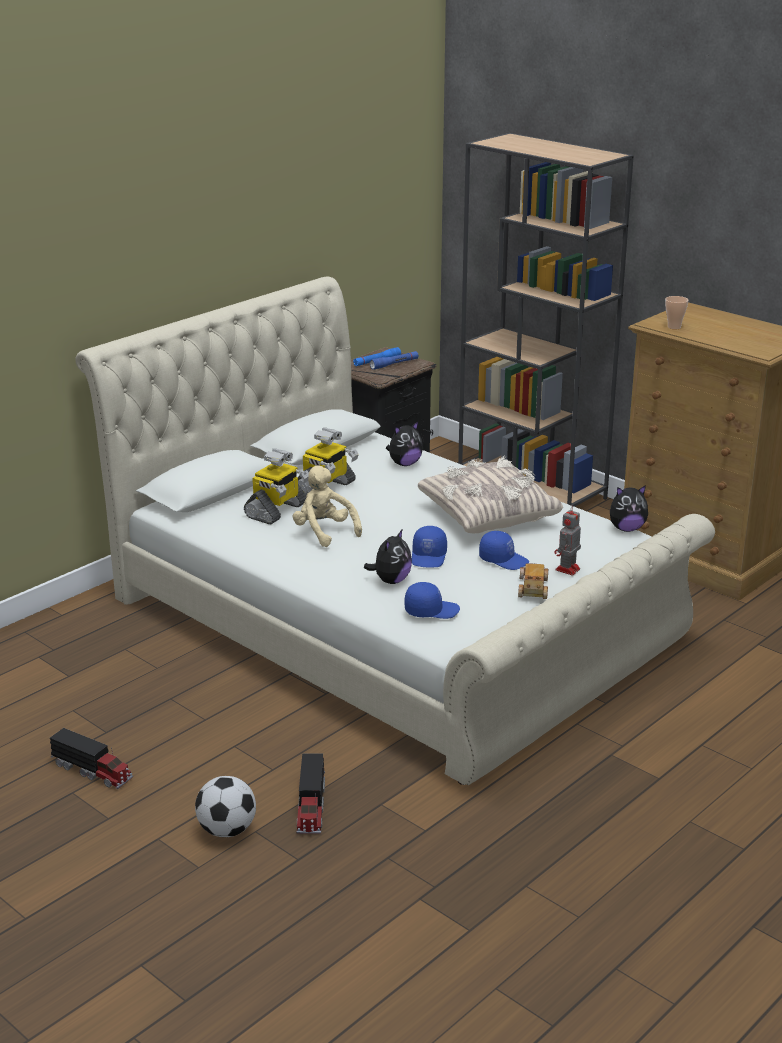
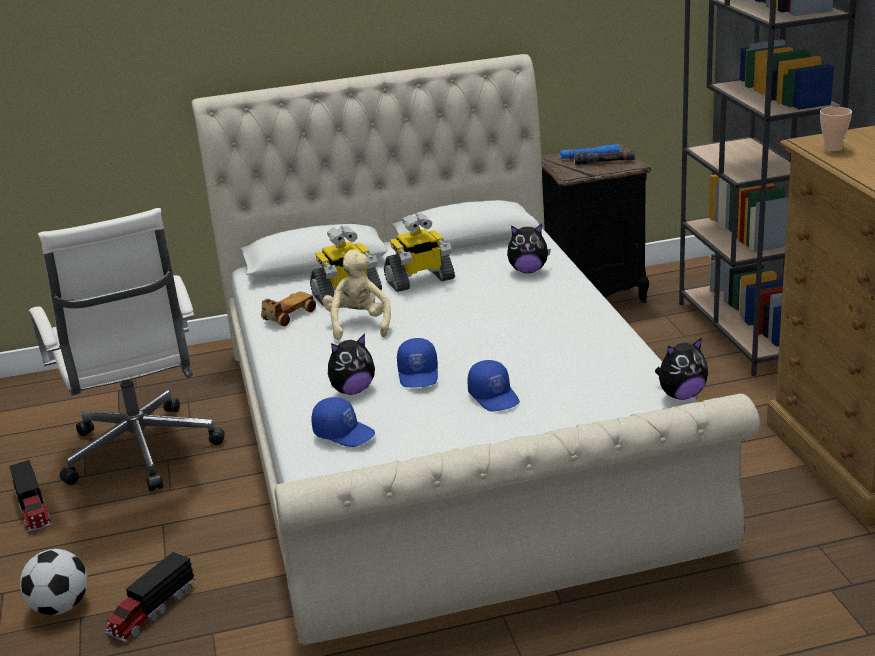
camera: 35 degrees right, 0 degrees up
(141, 701) = (143, 455): none -> white office chair
(394, 364) = (604, 162): blue flashlight -> black flashlight
(429, 557) = (419, 374): blue cap -> blue cap turned 45 degrees counterclockwise
(488, 517) = (539, 346): beige pillow -> none
(533, 589) = (482, 438): toy car -> toy car (288, 316)
(567, 570) = (547, 426): toy robot -> none
(626, 528) = (681, 395): plush toy -> plush toy turned 45 degrees counterclockwise

